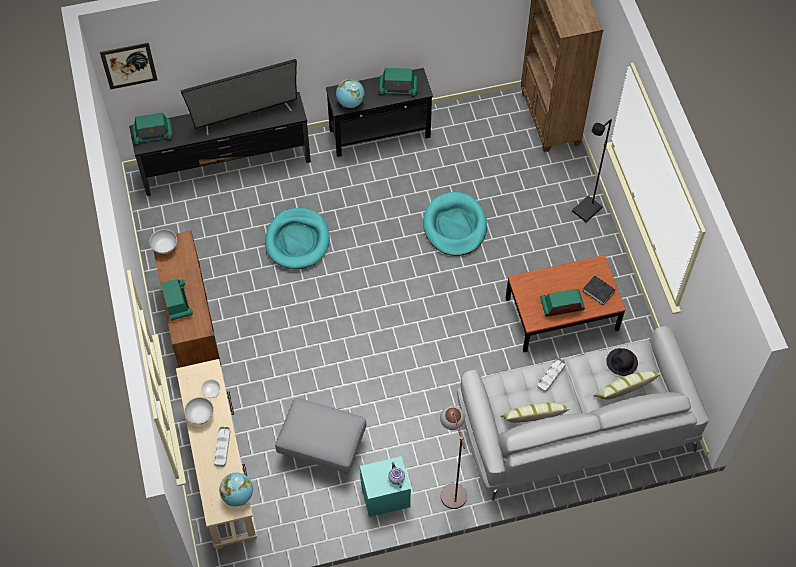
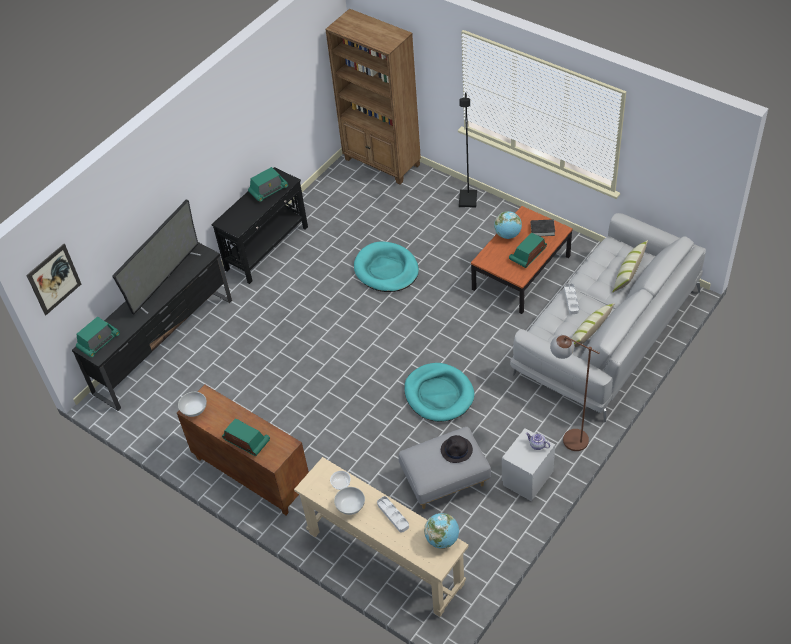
camera: 35 degrees left, 10 degrees down
(297, 240) = (277, 358): turquoise dog bed -> turquoise dog bed (439, 394)
(350, 102) = (242, 221): globe -> globe (508, 235)
(385, 496) = (527, 478): turquoise nightstand -> grey nightstand
(622, 362) = (608, 259): black hat -> black hat (456, 450)

